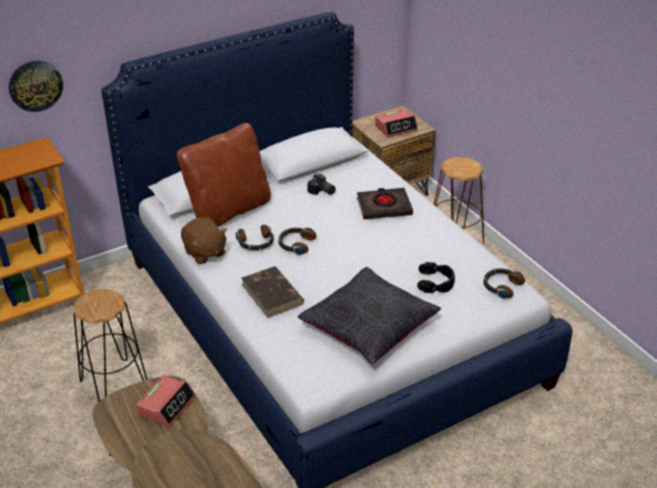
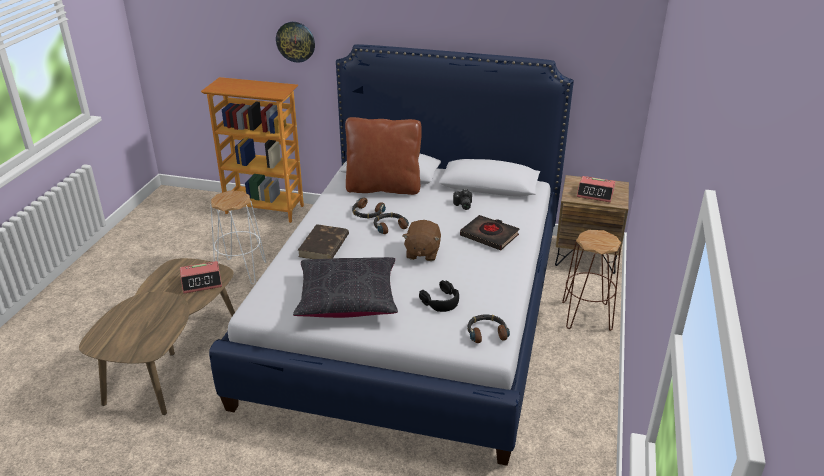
camera: 45 degrees right, 5 degrees down
(114, 384) = (241, 271): black stool -> white stool
(204, 252) = (329, 203): brown plush toy -> brown plush toy (422, 253)

